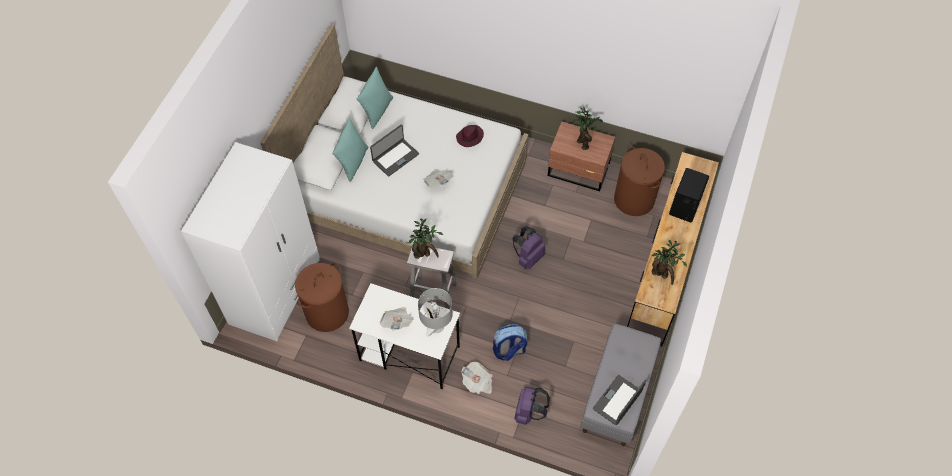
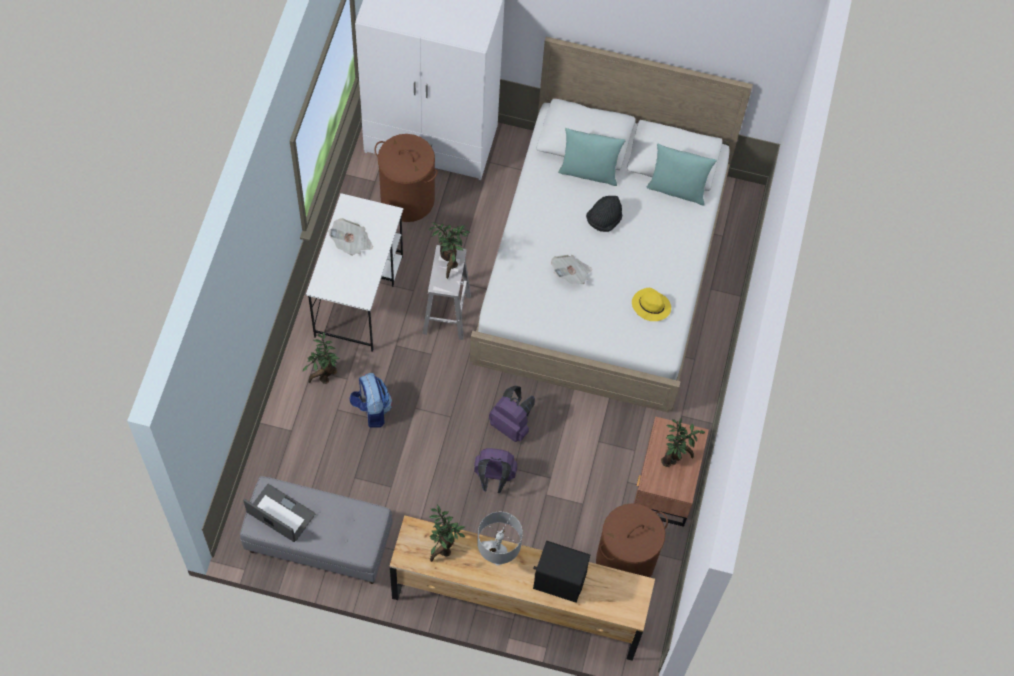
camera: 80 degrees right, 5 degrees up
(395, 157) = (604, 220): laptop -> black hat
(436, 327) = (347, 286): grey table lamp -> grey table lamp (498, 556)
(469, 137) = (650, 306): purple hat -> yellow hat
(478, 382) = (325, 376): newspaper -> potted plant
(529, 412) = (288, 438): purple backpack -> purple backpack (494, 478)

